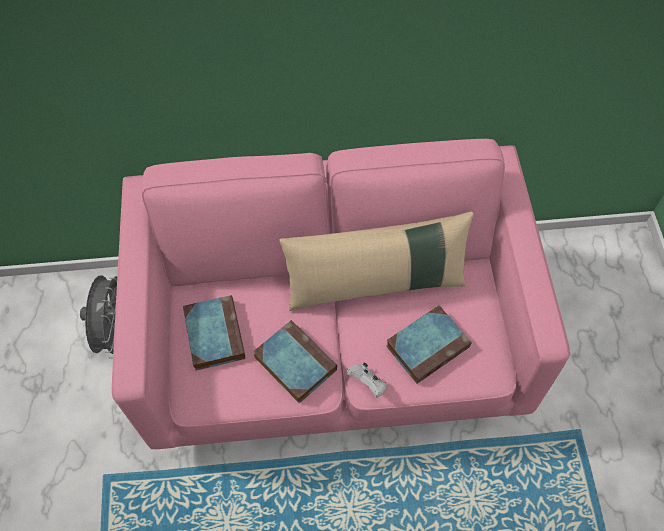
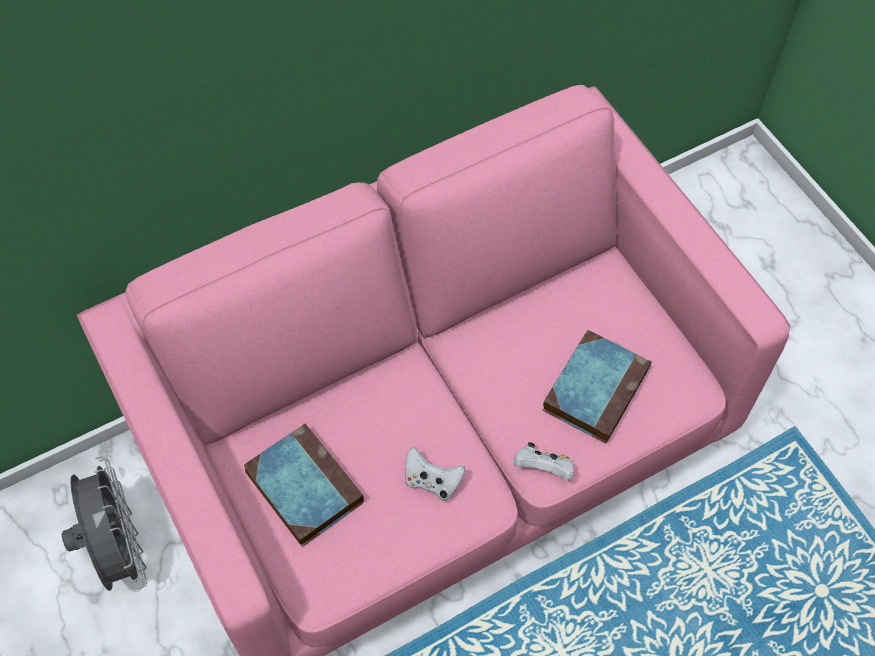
camera: 25 degrees left, 0 degrees up
(293, 363) = (432, 481): book -> white game controller
(376, 284) = (490, 334): beige pillow -> none

